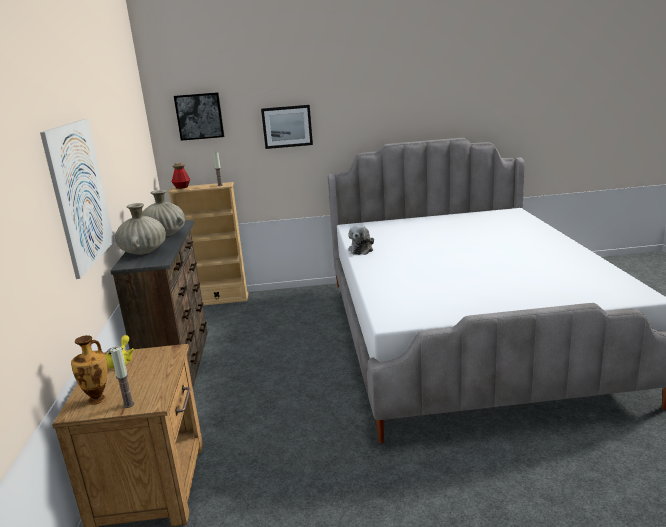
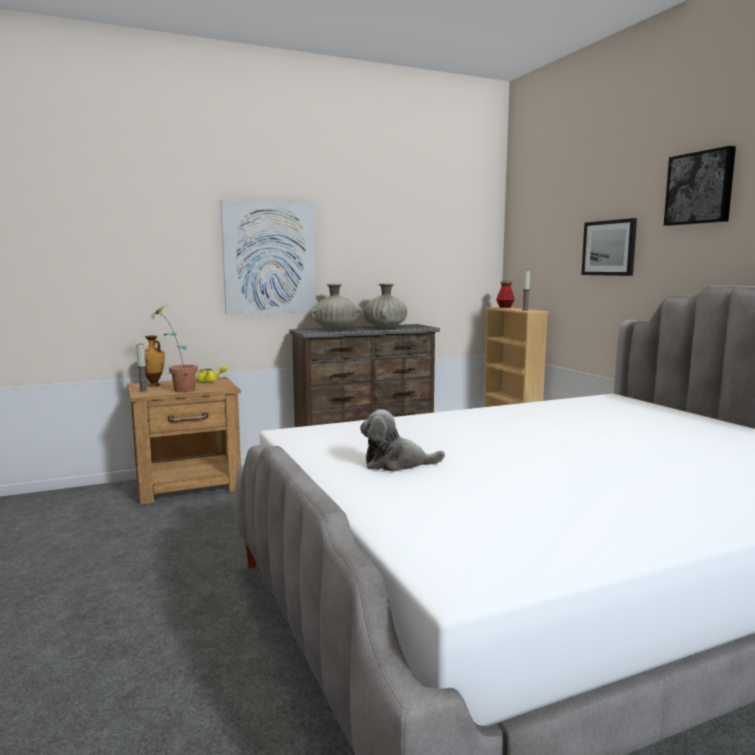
camera: 70 degrees right, 10 degrees down
(155, 380) = (177, 390): none -> potted plant
(199, 116) = (537, 230): picture -> picture (700, 188)
(361, 249) = (521, 408): plush toy -> plush toy (396, 464)

